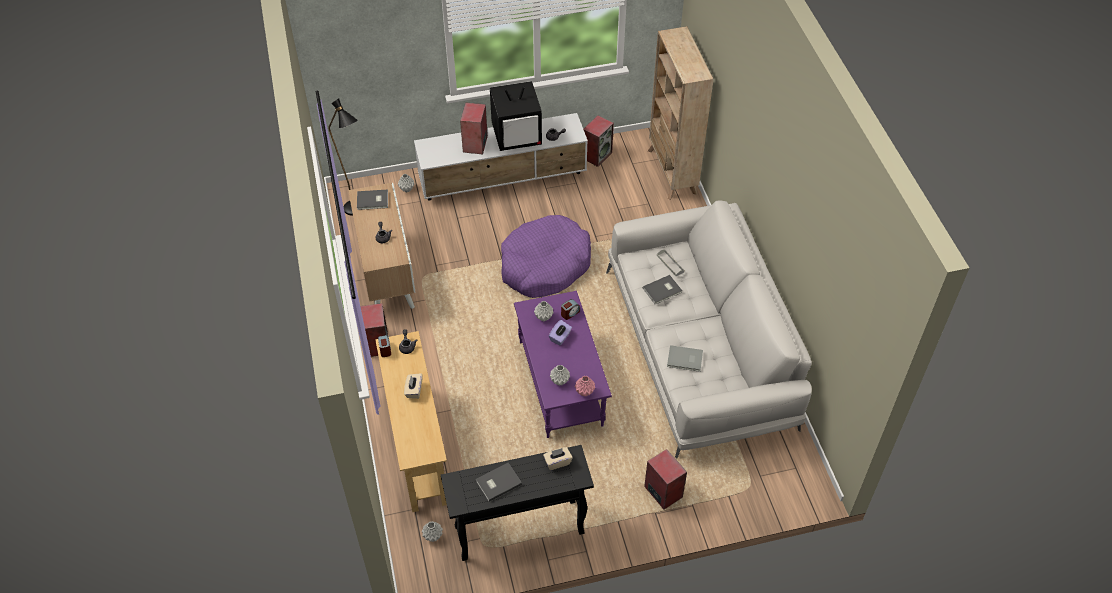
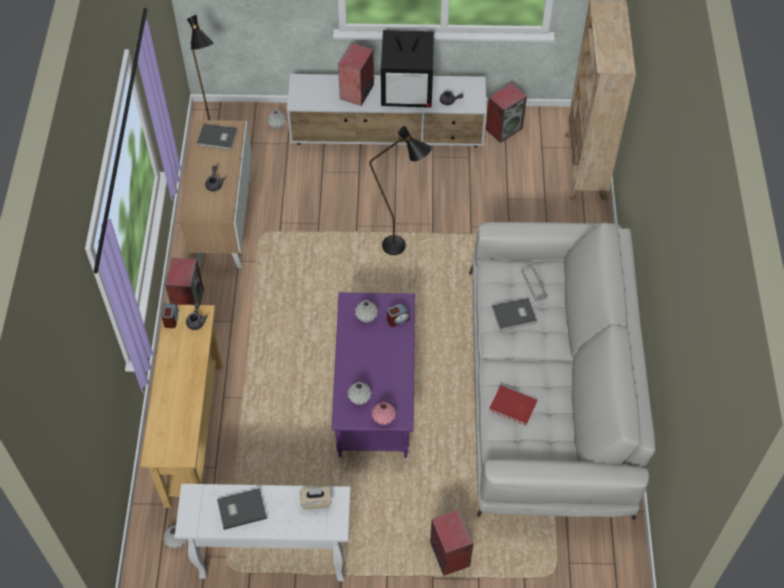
camera: 15 degrees right, 5 degrees up
(414, 390) = (186, 375): beige tissue box -> none
(518, 530) = (272, 558): black console table -> white console table
(544, 265) = (402, 249): purple dog bed -> black floor lamp
(560, 337) = (377, 346): purple tissue box -> none
(685, 360) = (513, 407): grey book -> red book

